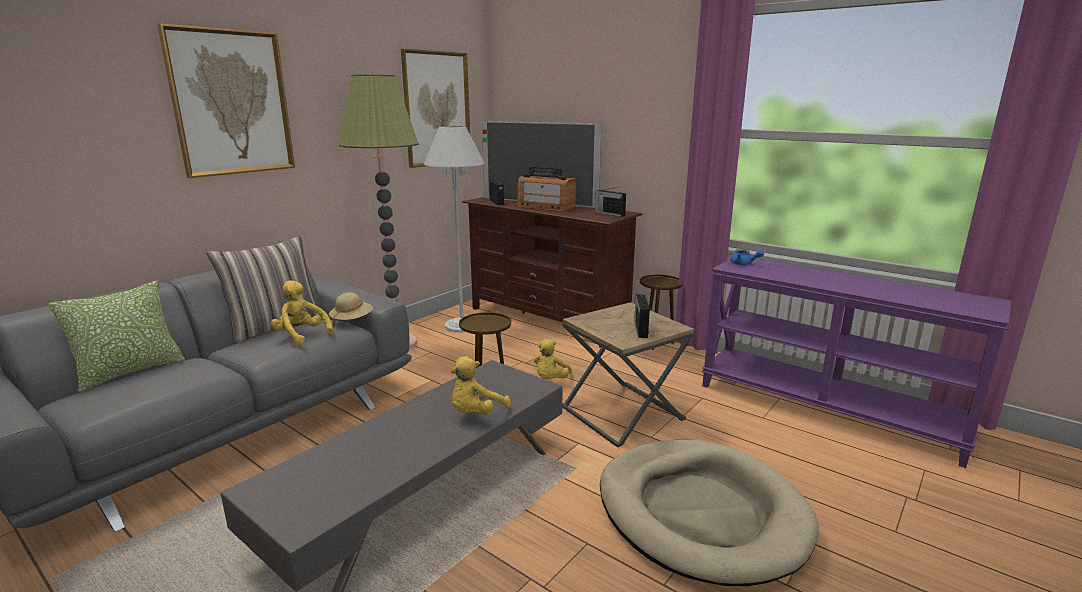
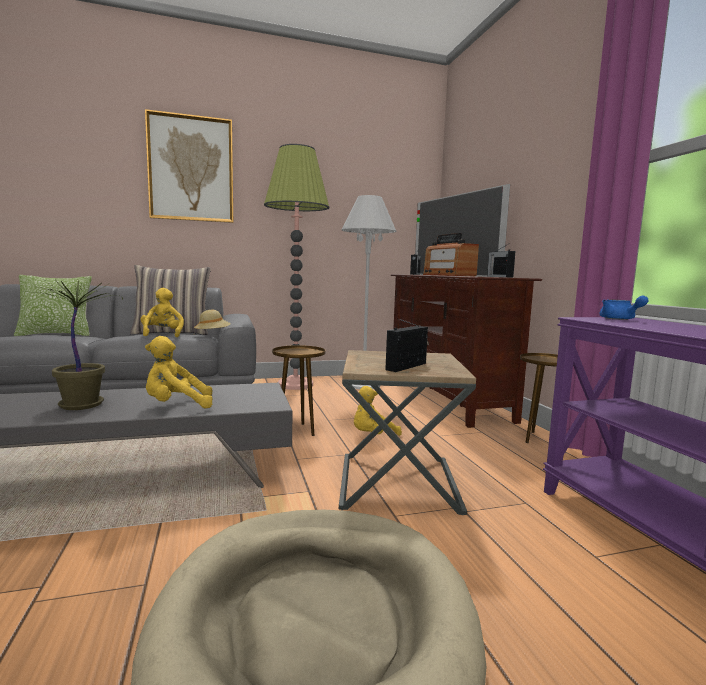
camera: 35 degrees right, 10 degrees down
(397, 442) = (83, 404): none -> potted plant
(437, 109) = (378, 192): picture -> none

